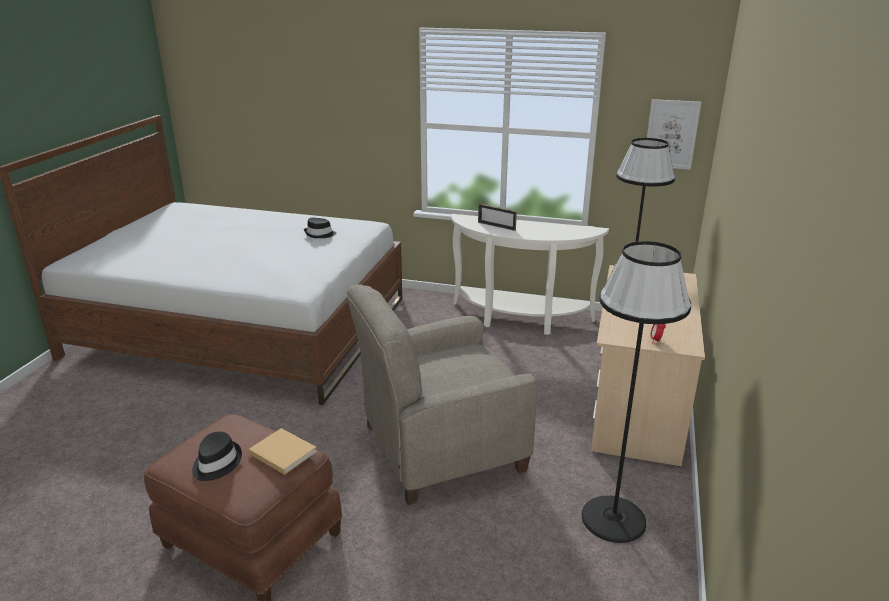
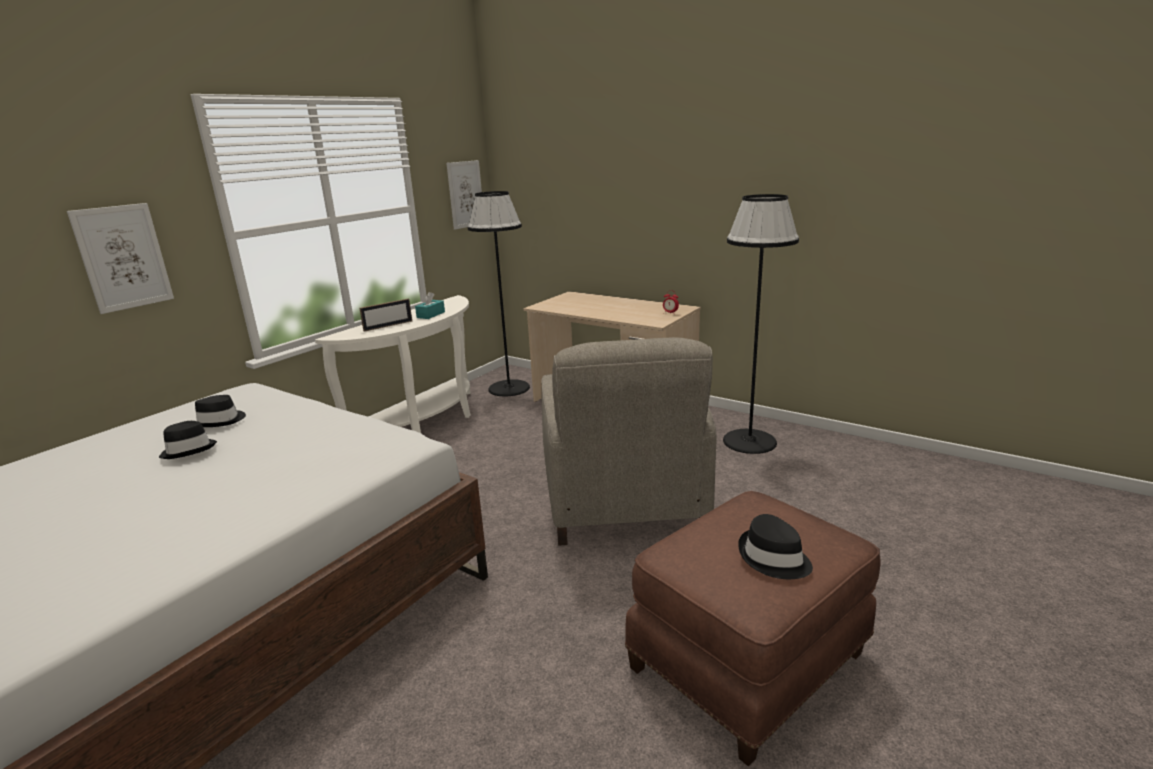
camera: 70 degrees left, 5 degrees down
(281, 452) = (755, 509): beige book -> none
(282, 239) = (189, 450): none -> black hat
(359, 124) = (123, 257): none -> picture
(537, 233) = (431, 315): none -> turquoise tissue box

